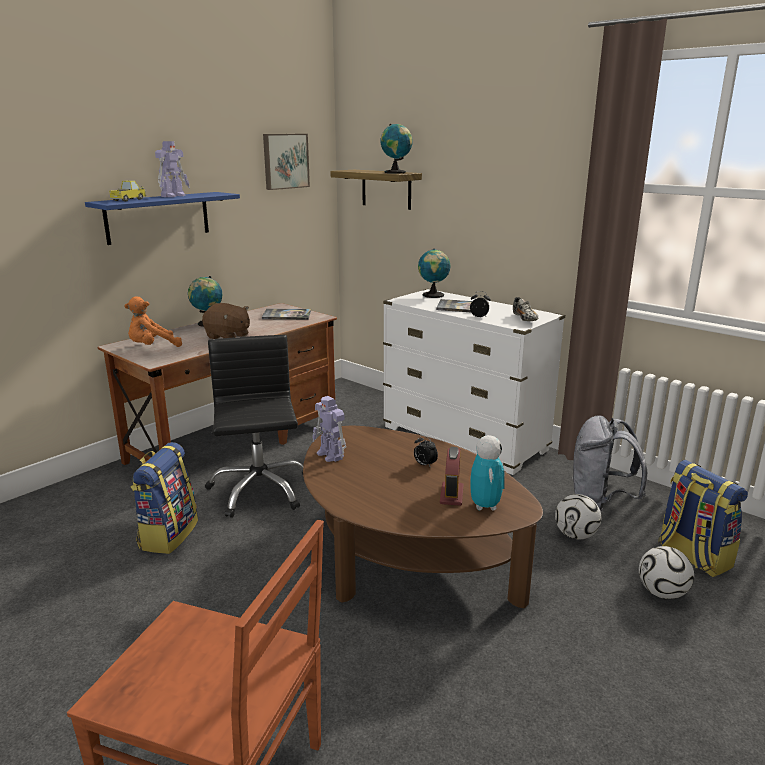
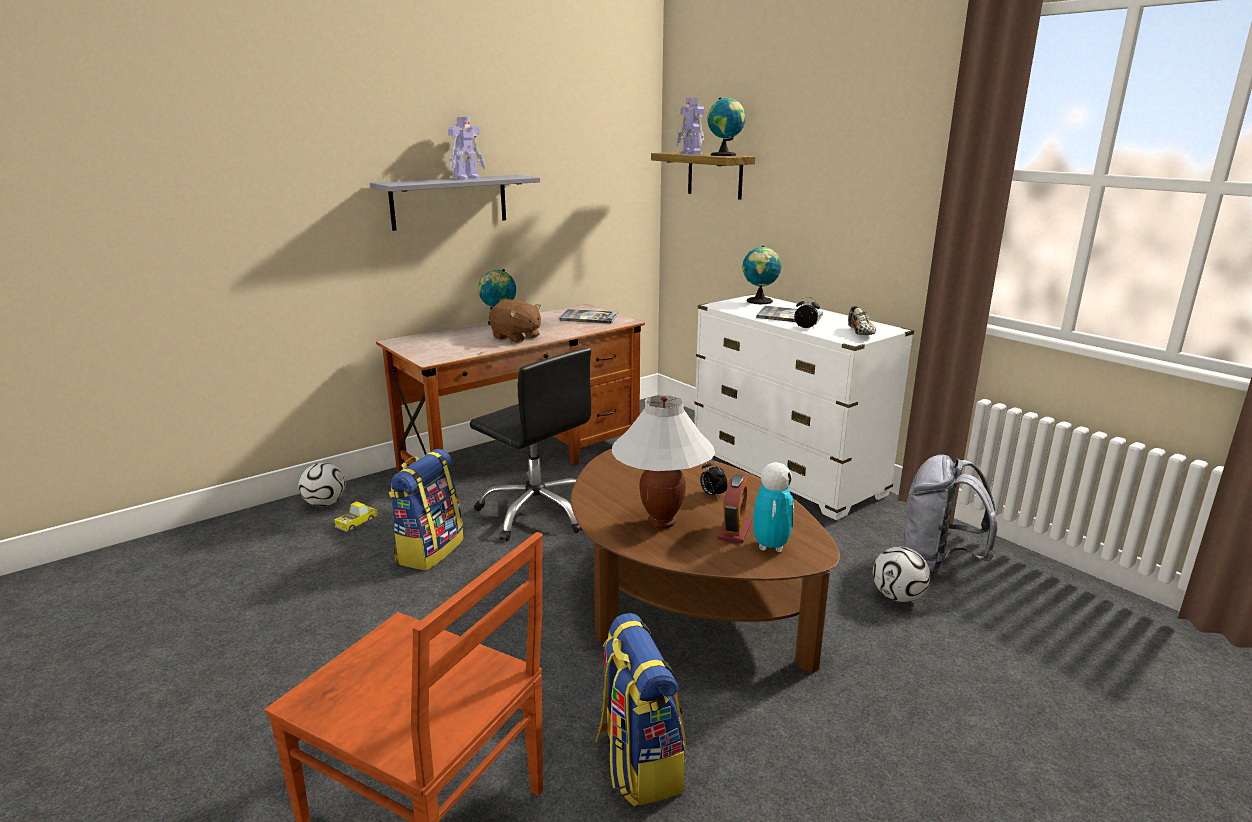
camera: 10 degrees right, 0 degrees up
(128, 200) = (416, 181): toy truck -> toy truck (357, 524)
(152, 347) = (432, 345): orange plush toy -> none
(158, 217) = (449, 202): blue shelf -> grey shelf
(259, 490) = (537, 512): black office chair -> black office chair turned 135 degrees clockwise
(285, 161) = (599, 141): picture -> none
(330, 455) = (607, 476): toy robot -> toy robot (690, 153)
(389, 493) = (662, 522): none -> white table lamp
(662, 593) = (992, 675): football -> football (325, 503)
(692, 556) = (1044, 636): backpack -> backpack (638, 763)

